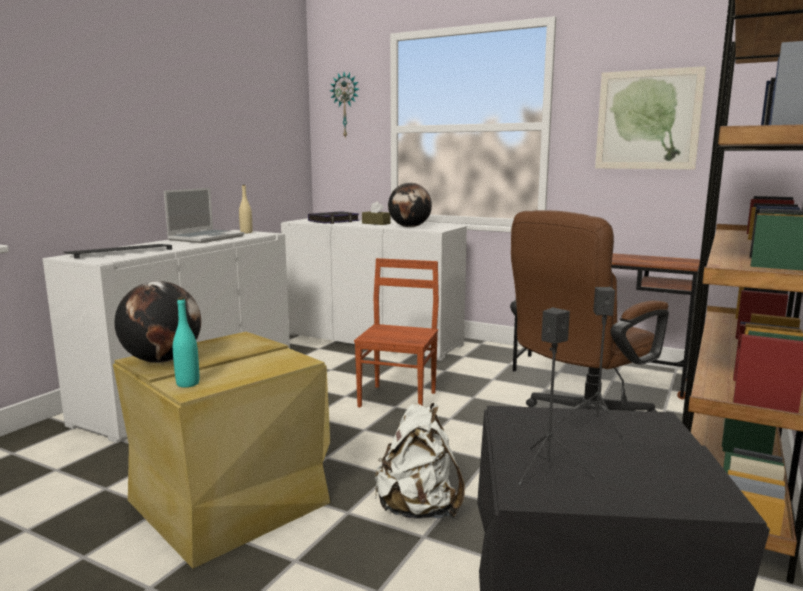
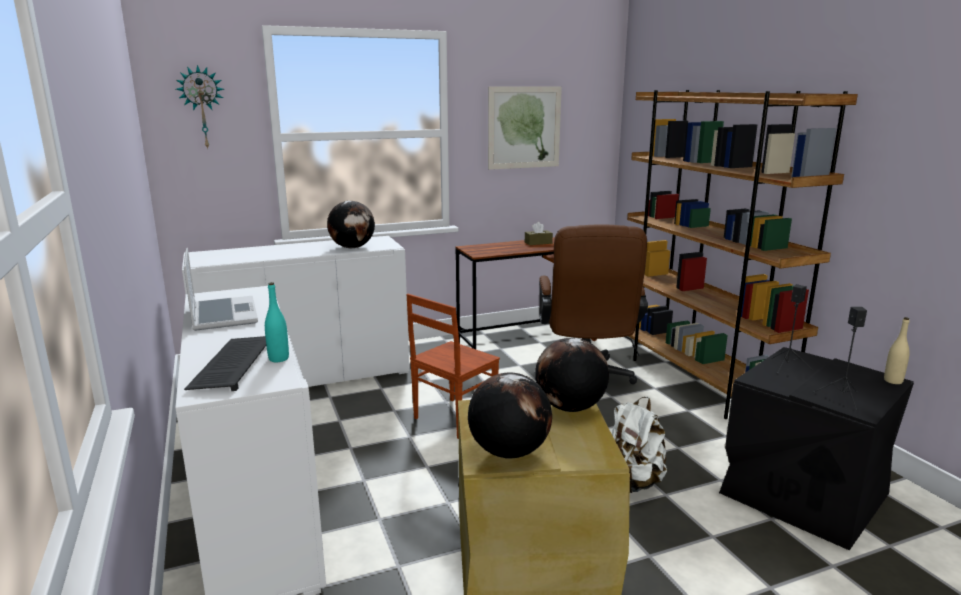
camera: 50 degrees left, 5 degrees up
(188, 384) = (585, 456): turquoise bottle -> turquoise bottle (278, 359)
(246, 232) = (227, 295): beige bottle -> beige bottle (893, 381)
(282, 360) = (569, 408): none -> globe
(333, 221) = (241, 255): book -> none
(376, 223) = (299, 249): brown tissue box -> brown tissue box (538, 243)
(399, 399) = (453, 418): brown chair -> brown chair turned 105 degrees counterclockwise

